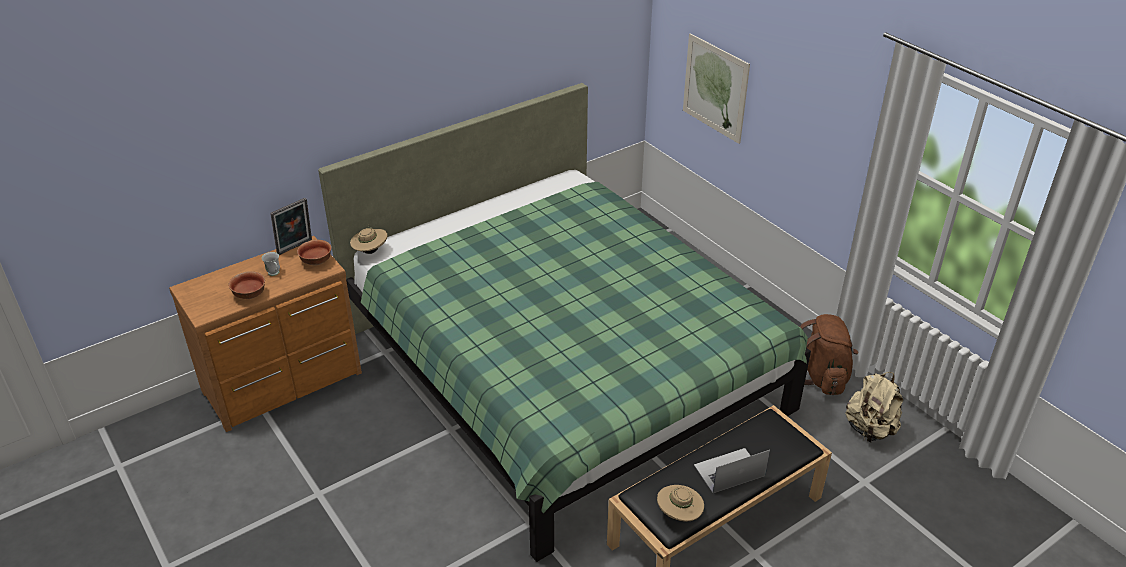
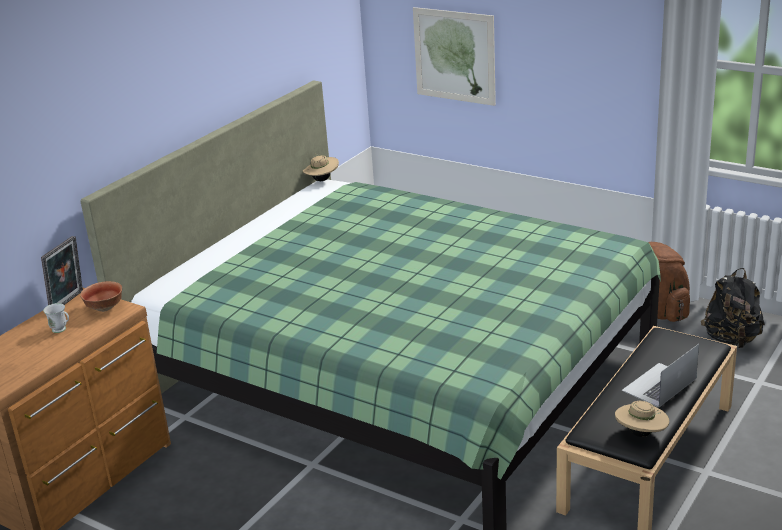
camera: 20 degrees left, 10 degrees down
(250, 295) = (46, 355): bowl -> none
(370, 251) = (151, 292): beige hat -> beige hat (321, 180)
(870, 429) = (732, 340): beige backpack -> black backpack

